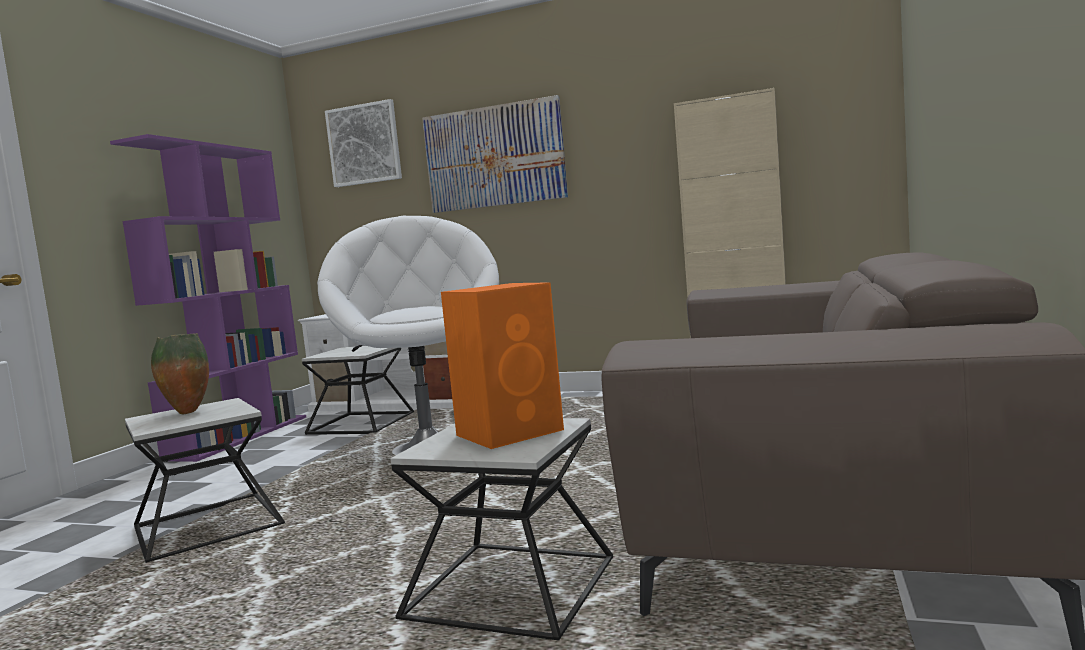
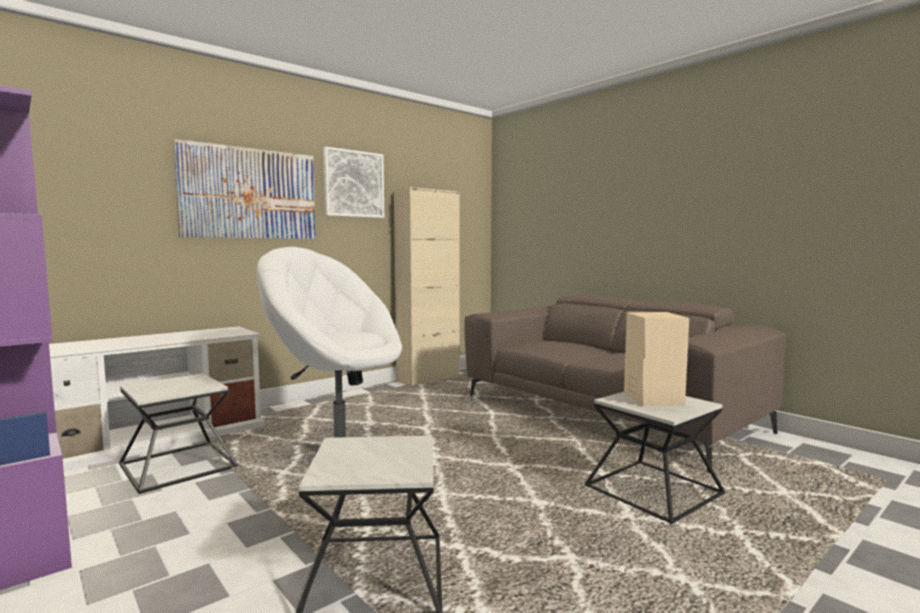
camera: 60 degrees left, 0 degrees up
(186, 413) = (357, 458): vase -> none
(364, 144) = (83, 147): picture -> picture (353, 184)
(511, 432) = (652, 398): orange speaker -> beige speaker

